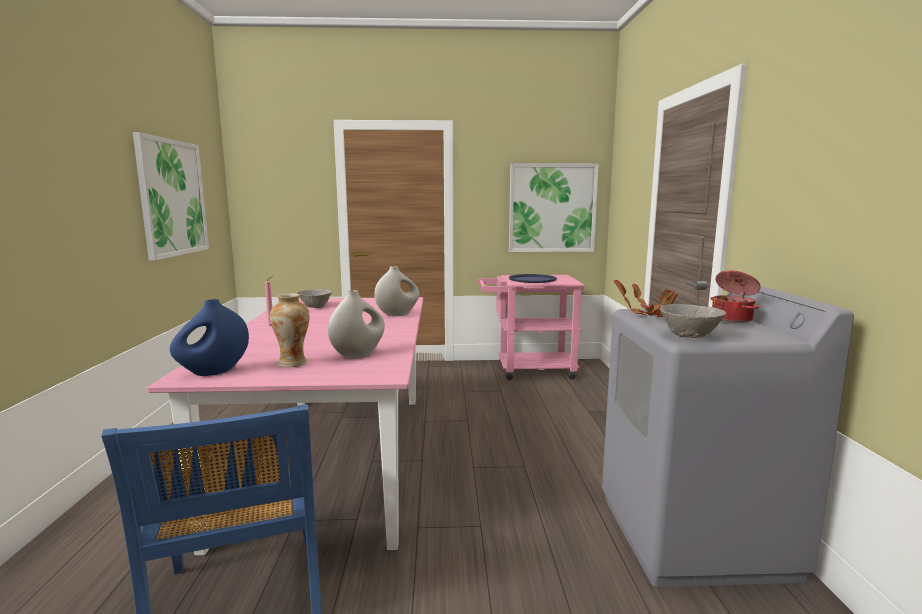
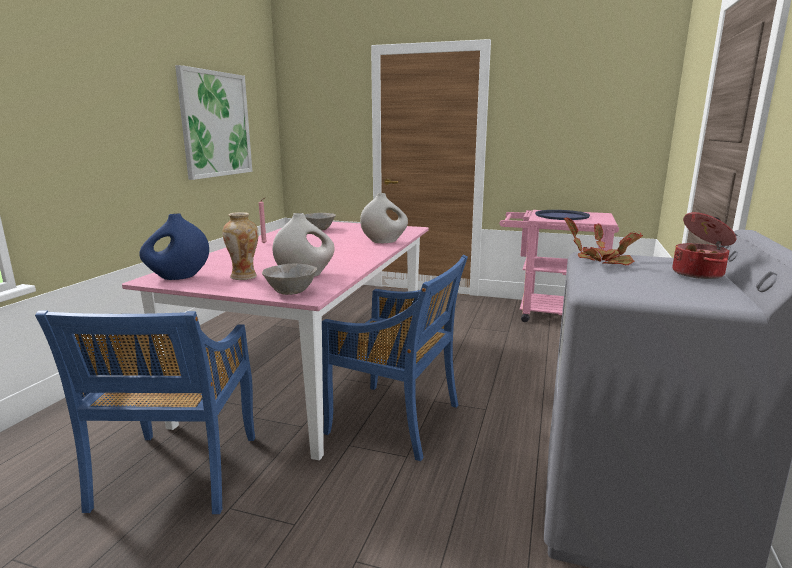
camera: 20 degrees right, 5 degrees up
(449, 492) = (396, 420): none -> blue chair
(552, 208) = (599, 136): picture -> none
(689, 336) = (610, 287): grey bowl -> grey bowl (290, 292)

